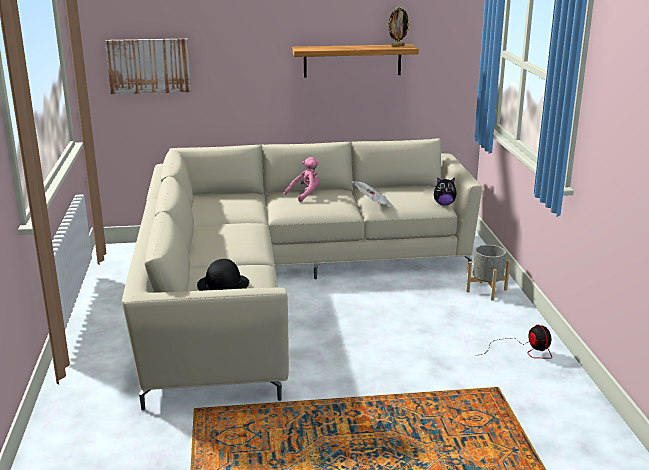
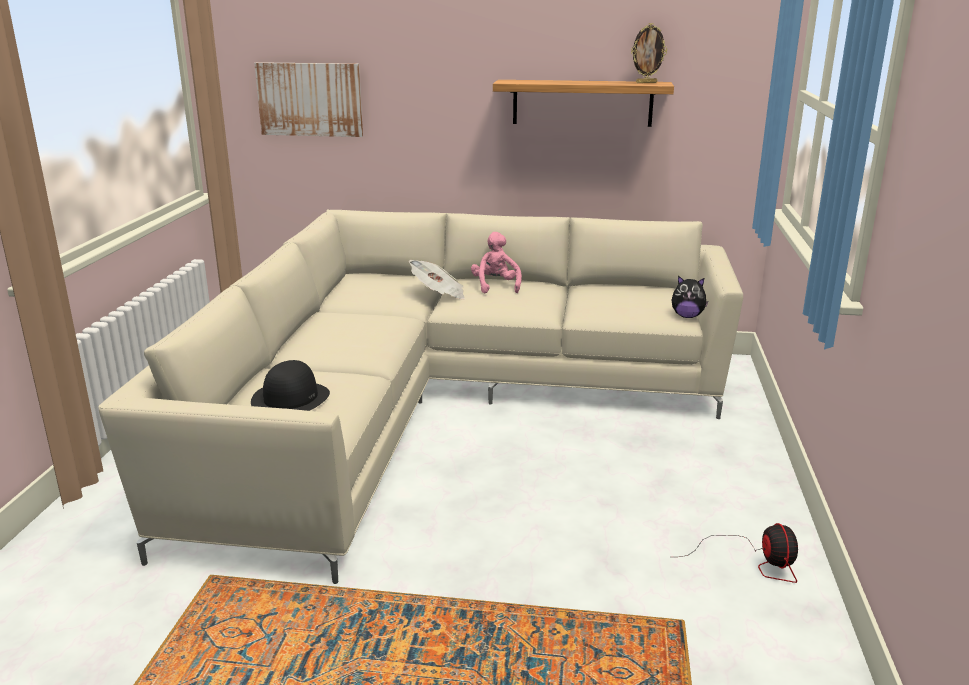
camera: 15 degrees right, 0 degrees up
(305, 195) = (495, 286): pink plush toy -> pink plush toy turned 75 degrees counterclockwise
(373, 204) = (581, 307): newspaper -> newspaper (439, 294)
(486, 291) = (732, 453): grey planter -> none

